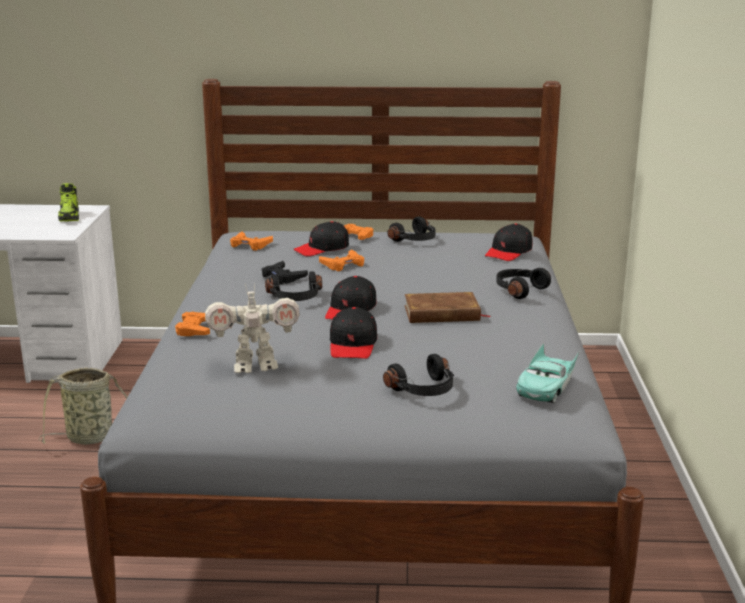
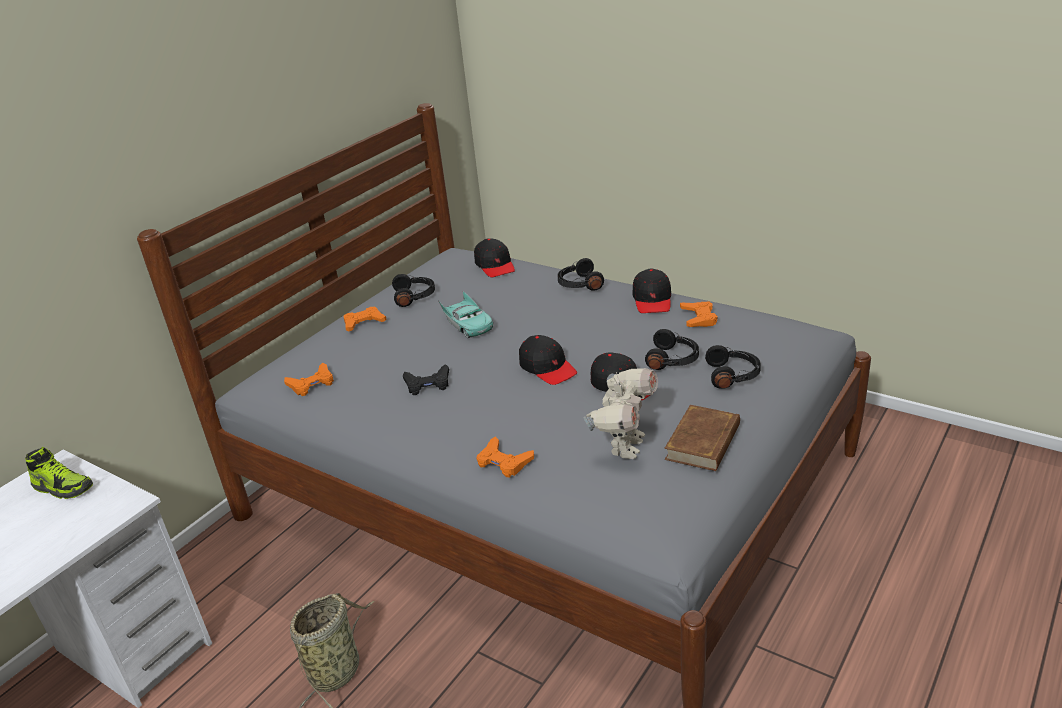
camera: 55 degrees left, 10 degrees up
(296, 298) = (491, 389): black headphones -> black headphones (673, 360)
(322, 248) = (378, 346): black cap -> black cap (652, 300)
(343, 264) = (434, 345): orange game controller -> orange game controller (699, 318)
(442, 313) = (596, 328): brown book -> brown book (703, 442)
(546, 386) = (761, 325): turquoise toy car -> turquoise toy car (467, 324)

